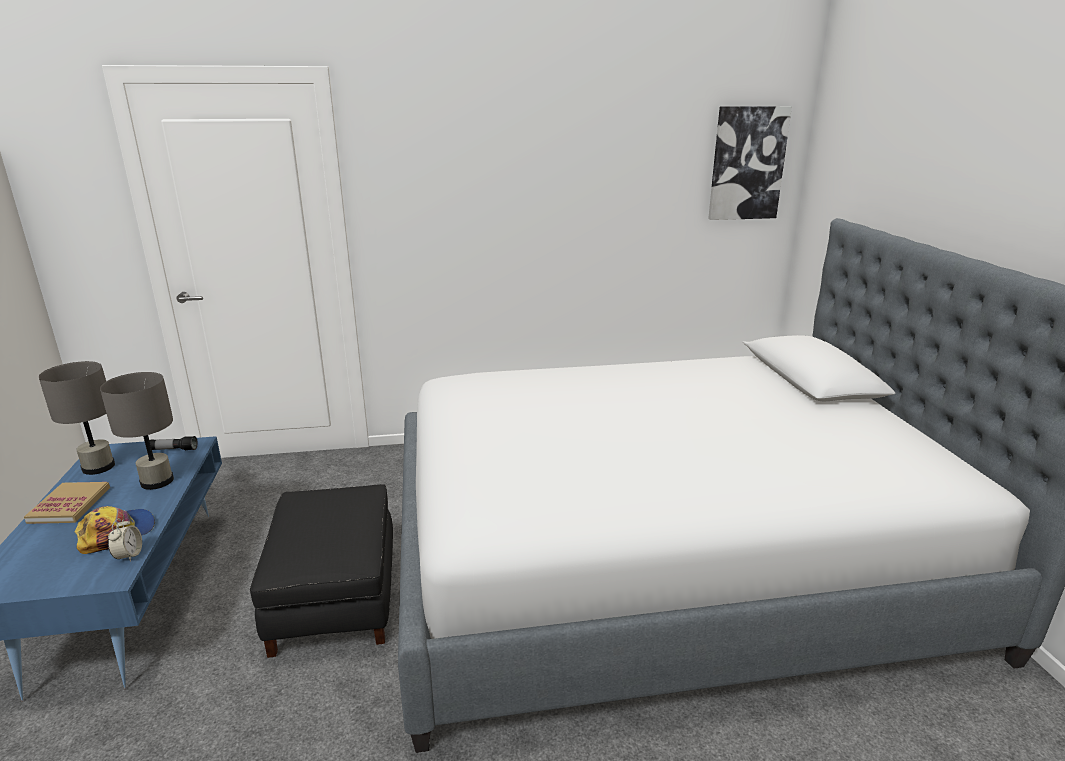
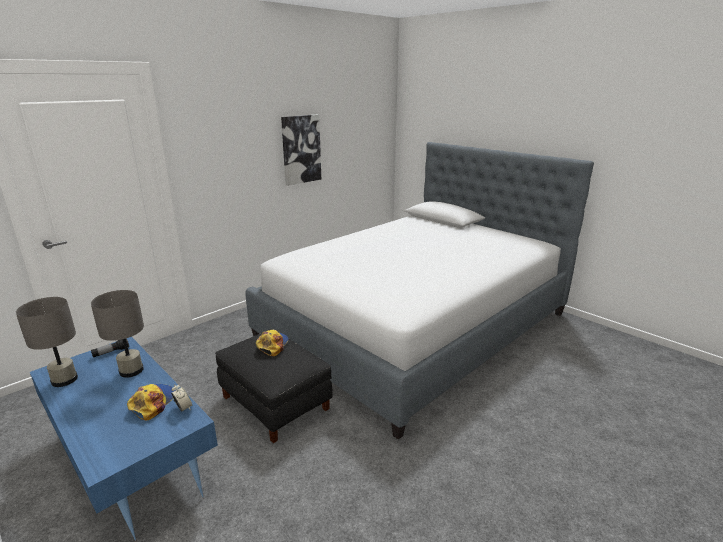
camera: 35 degrees left, 0 degrees up
(70, 505) = (83, 405): book -> none
(337, 509) = (272, 345): none -> cap
(747, 163) = (374, 117): picture -> picture (301, 149)

